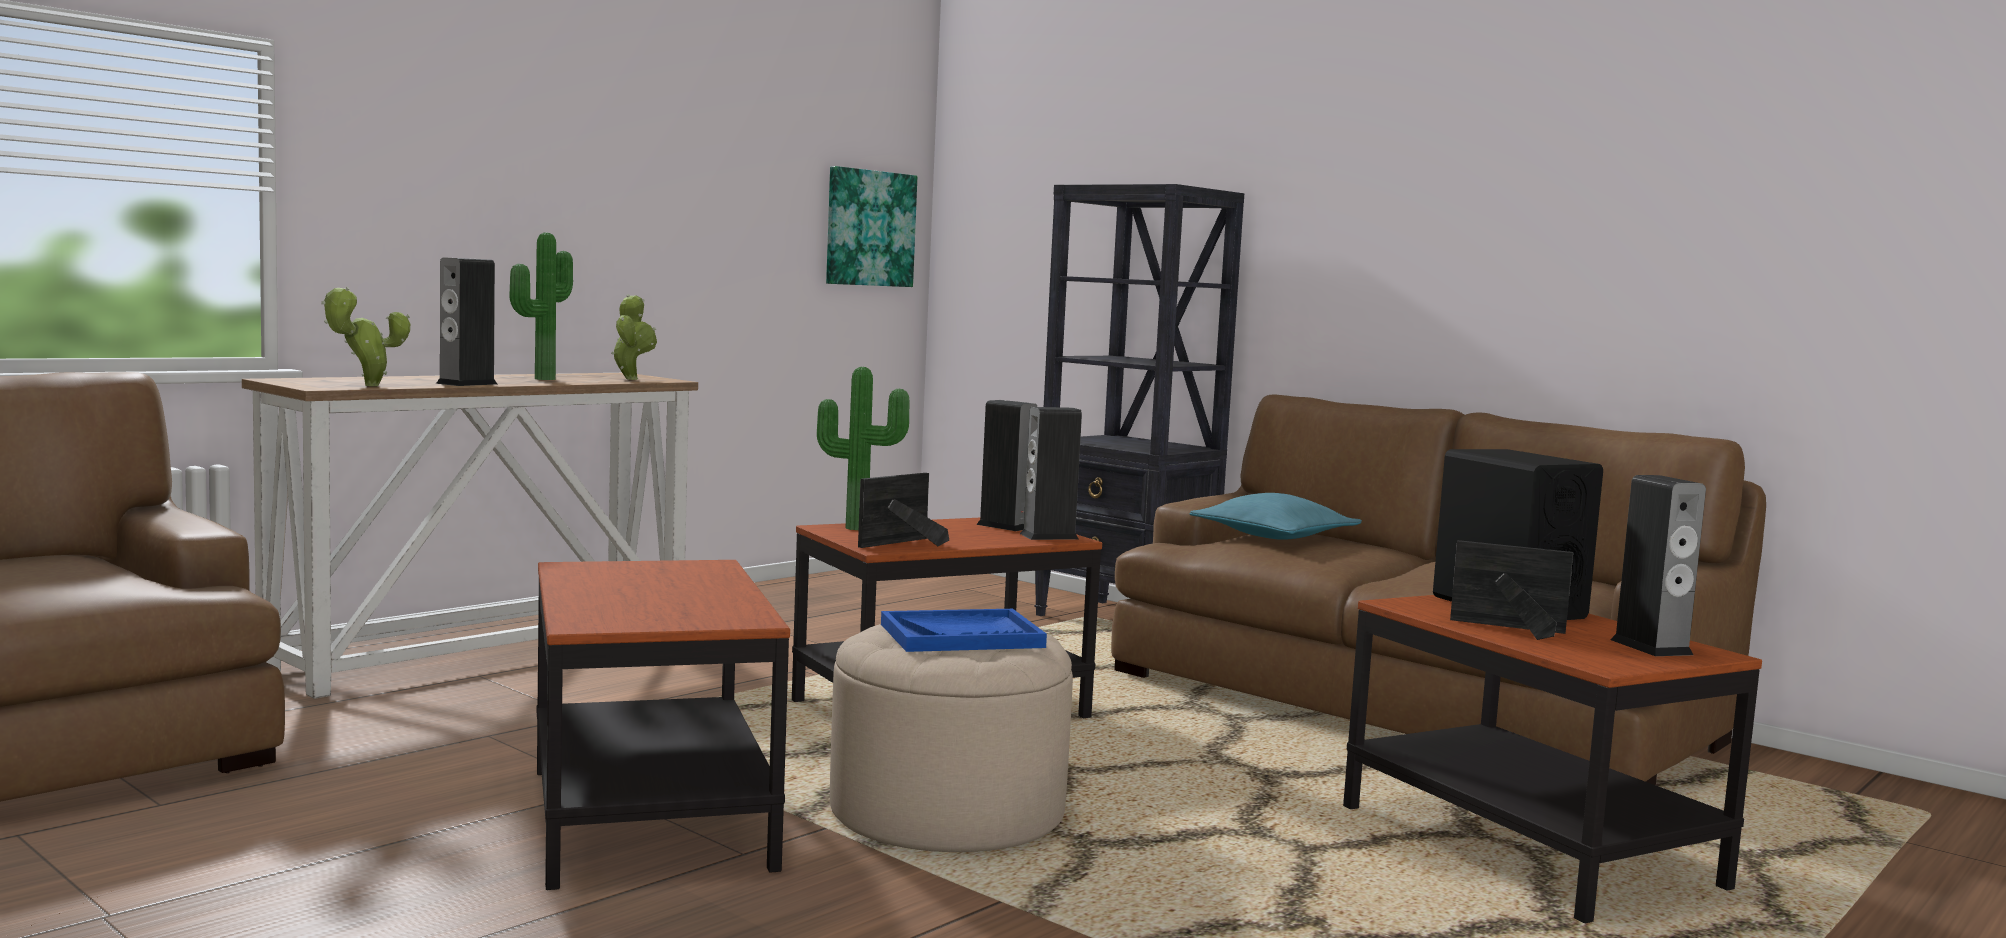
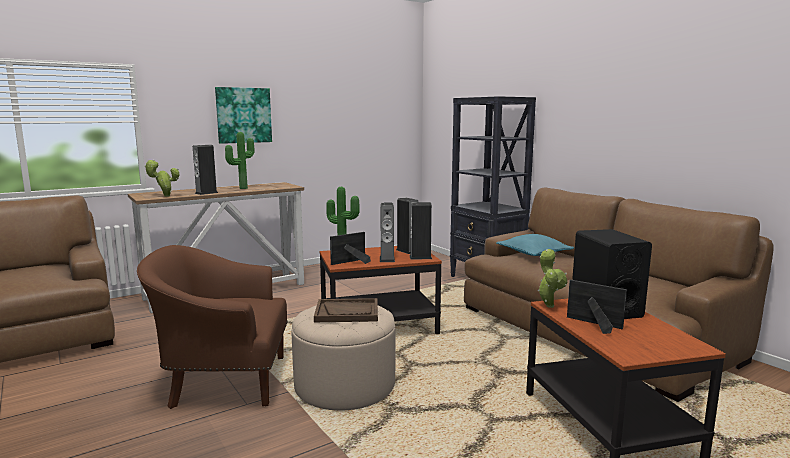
camera: 15 degrees right, 5 degrees up
(631, 378) = (279, 186): potted plant -> potted plant (549, 305)
(648, 817) = (224, 381): side table -> brown armchair
(869, 228) = (393, 117): picture -> picture (243, 115)
(962, 636) = (347, 312): blue tray -> brown tray
(1651, 647) = (664, 341): speaker -> speaker (387, 259)

